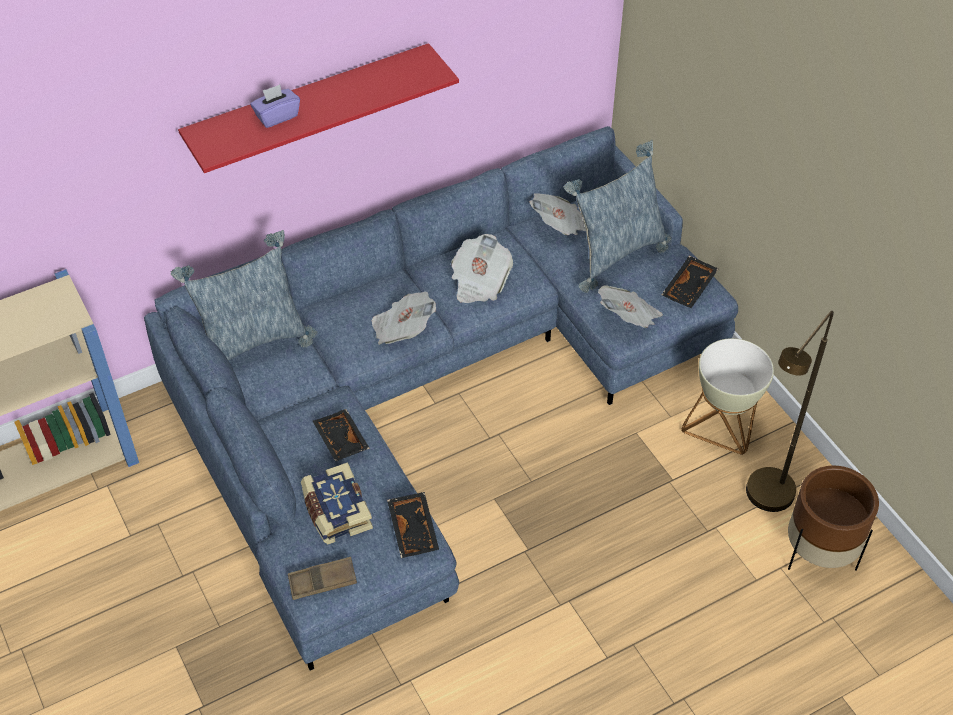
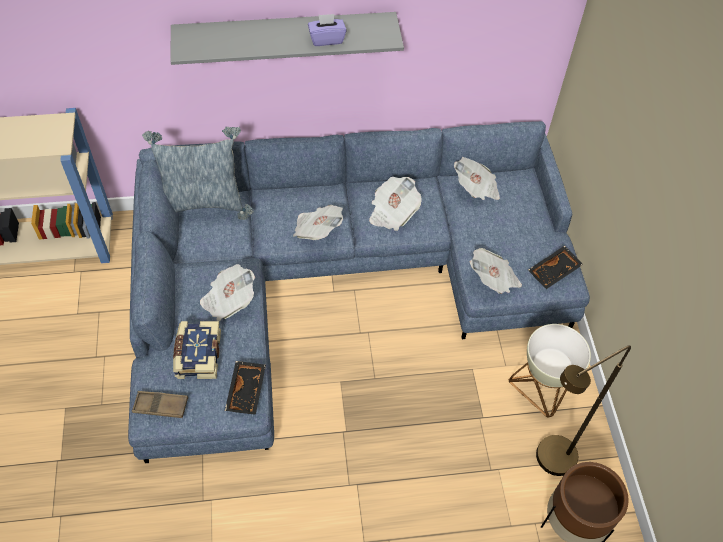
camera: 20 degrees right, 5 degrees up
(277, 116) = (247, 36): purple tissue box -> purple tissue box (326, 39)
(309, 105) = (285, 35): red shelf -> grey shelf
(340, 440) = (228, 301): black tray -> newspaper
(613, 259) = (505, 228): pillow -> none

